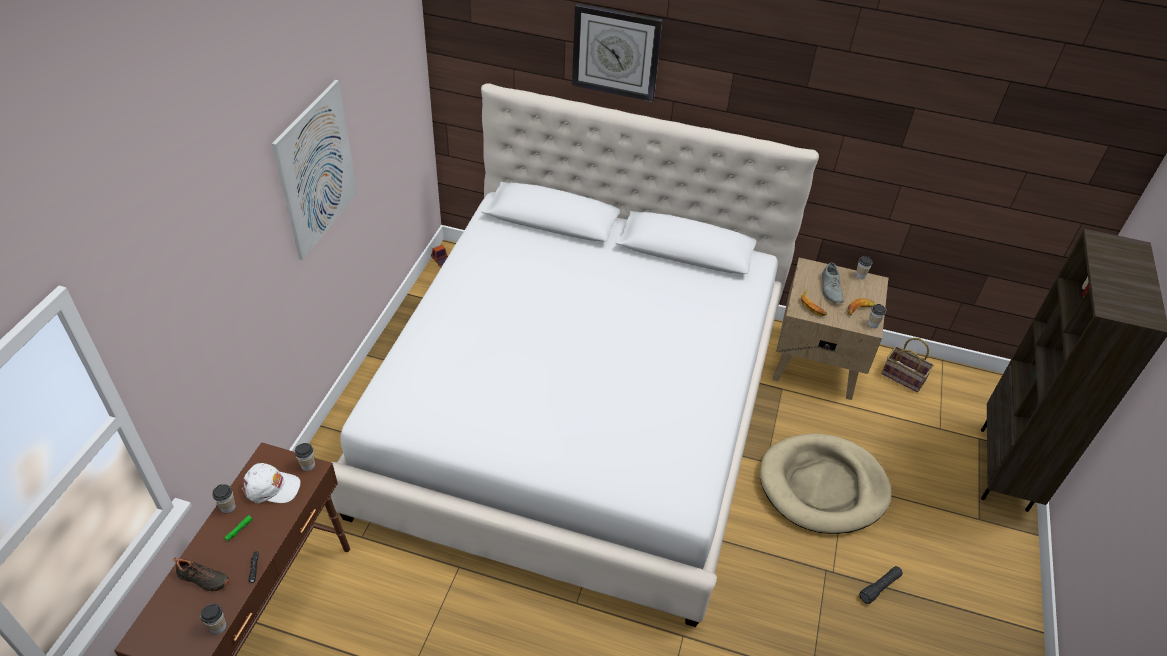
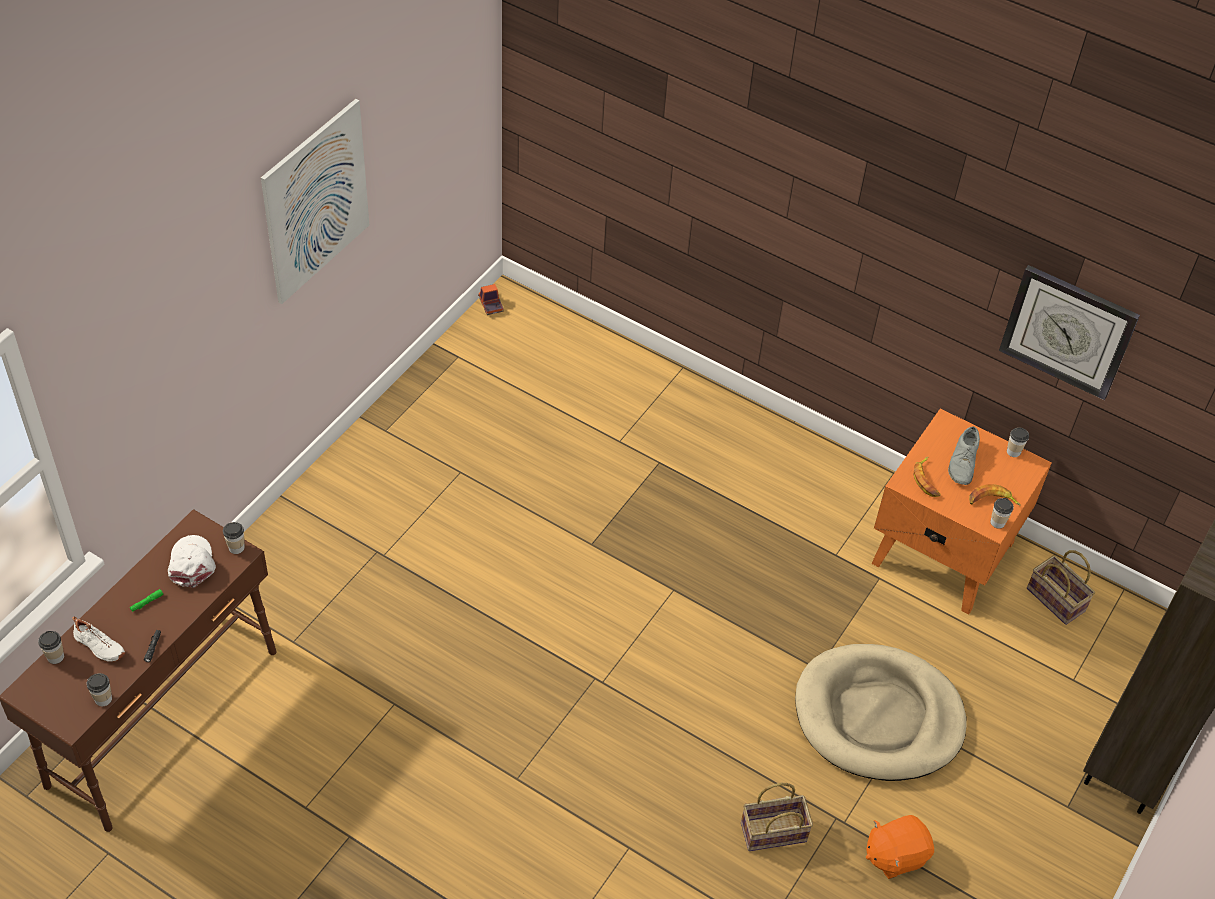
camera: 15 degrees right, 5 degrees up
(203, 580) = (98, 647): black shoe -> white shoe
(228, 507) = (141, 575): cup -> cup (55, 657)
(271, 487) = (191, 563): white cap -> white cap turned 120 degrees counterclockwise
(578, 409) = (601, 546): white bed -> none
(616, 52) = (726, 102): wall clock -> wall clock (1068, 331)
(785, 595) = (772, 833): none -> basket
(817, 362) = (944, 553): beige nightstand -> orange nightstand
(879, 587) = (895, 855): black flashlight -> orange plush toy

